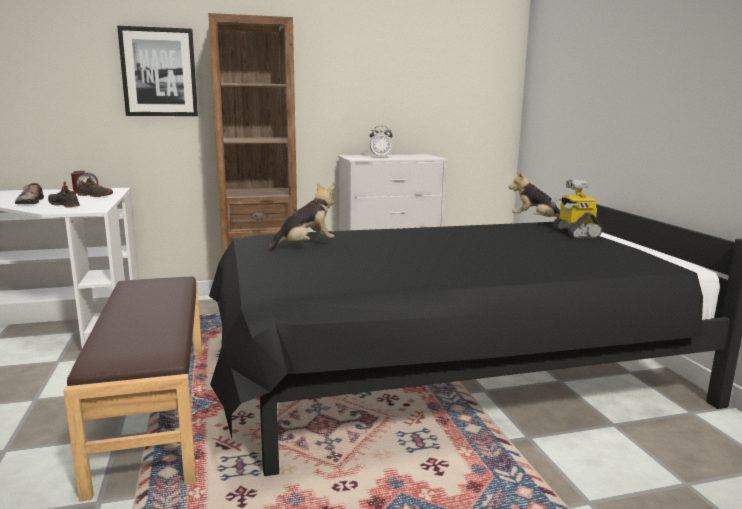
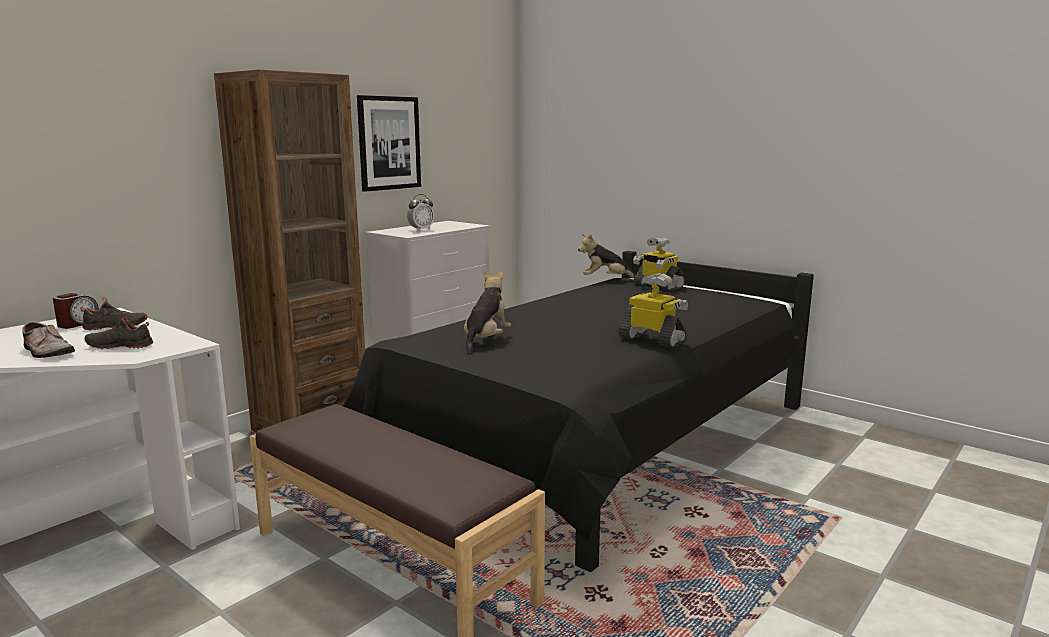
camera: 35 degrees left, 0 degrees up
(159, 72) = (150, 142): picture -> picture (389, 143)
(441, 272) = (653, 340): none -> toy robot

